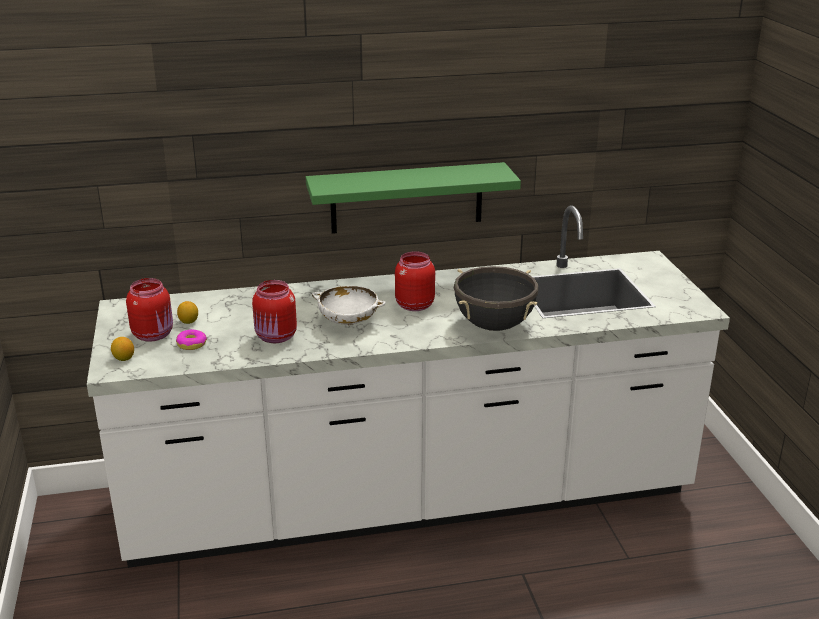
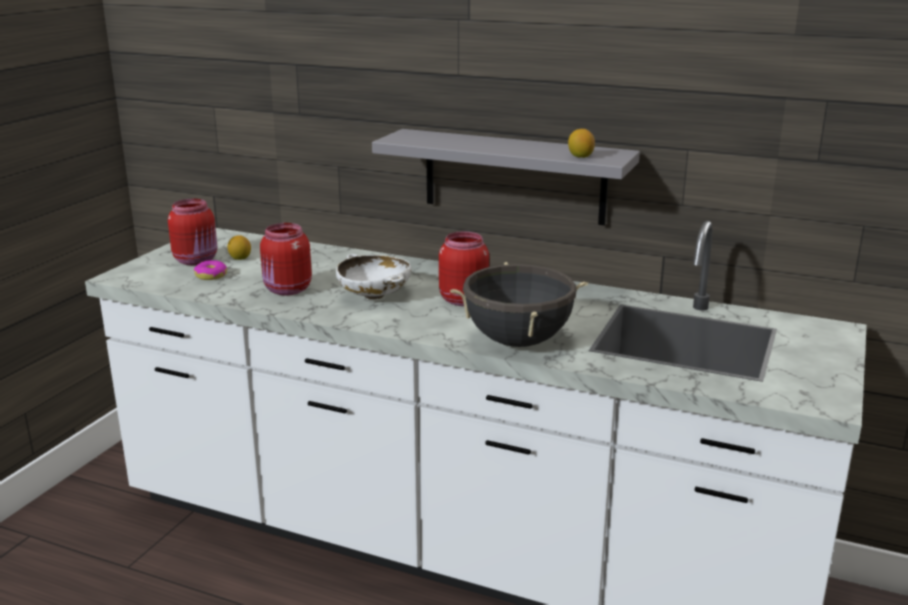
camera: 35 degrees right, 5 degrees down
(124, 359) = (143, 271): lemon -> lemon (580, 156)
(407, 198) = (514, 176): green shelf -> grey shelf

